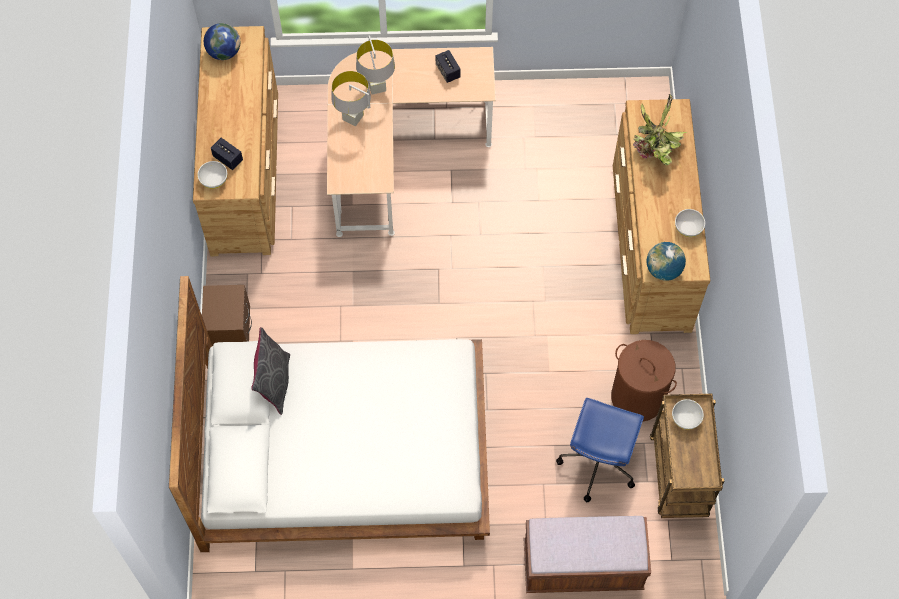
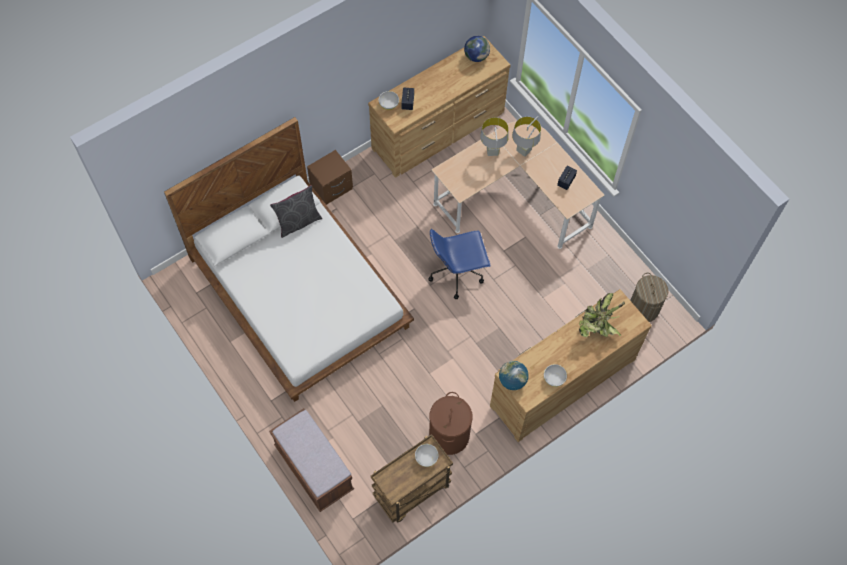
camera: 55 degrees right, 0 degrees up
(597, 462) = (388, 437): blue office chair -> blue office chair (457, 273)
(620, 114) = (643, 308): none -> laundry basket

